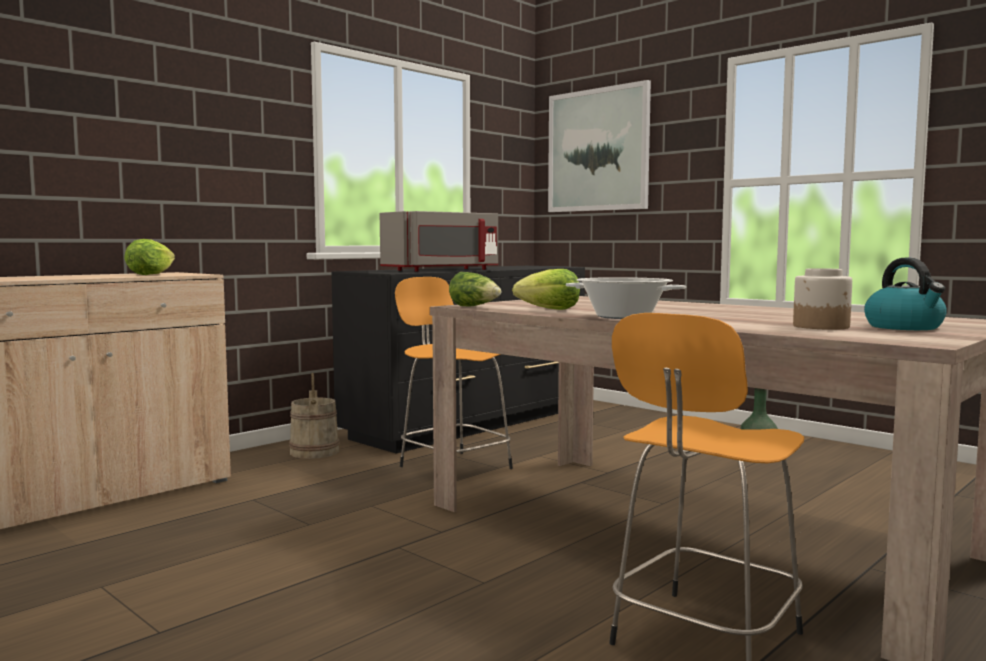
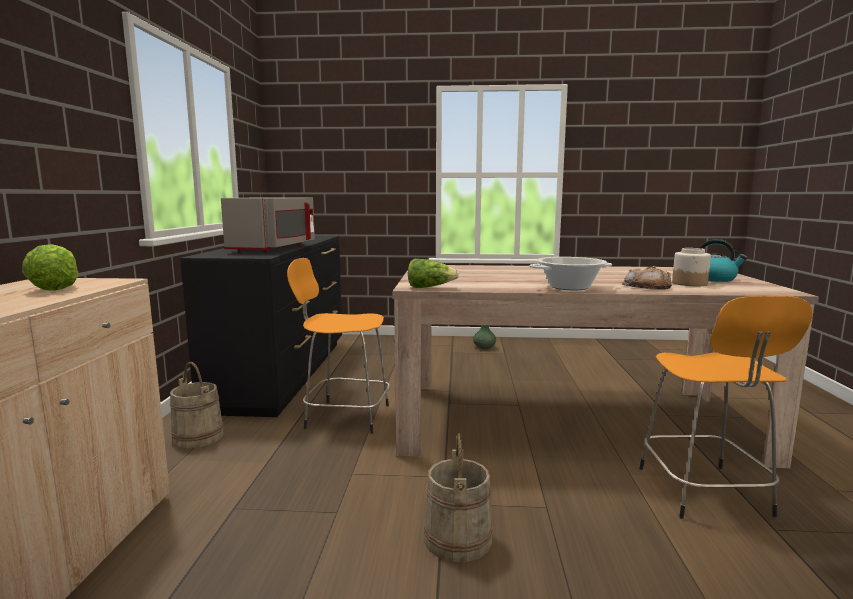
camera: 40 degrees left, 5 degrees up
(357, 571) = (457, 538): none -> beige bucket
(550, 309) = (491, 284): lettuce -> none
(598, 150) = (329, 143): picture -> none
(731, 323) = (647, 286): none -> bread

